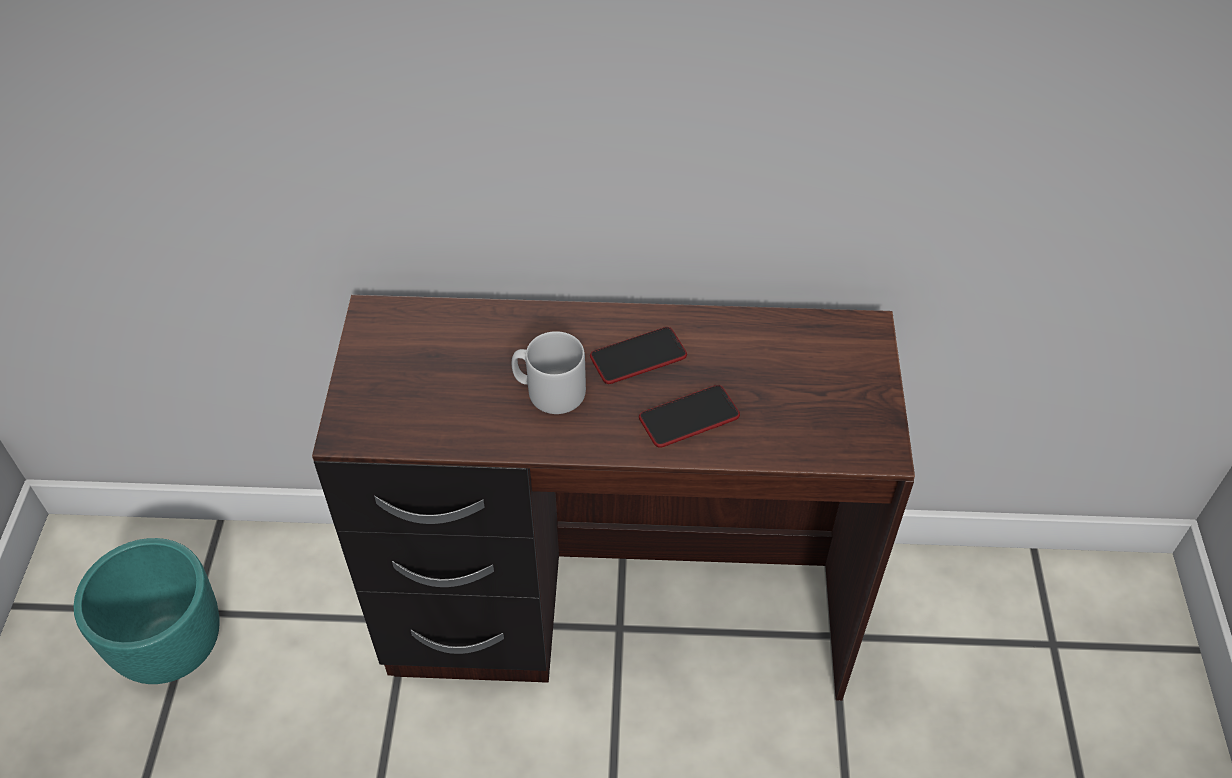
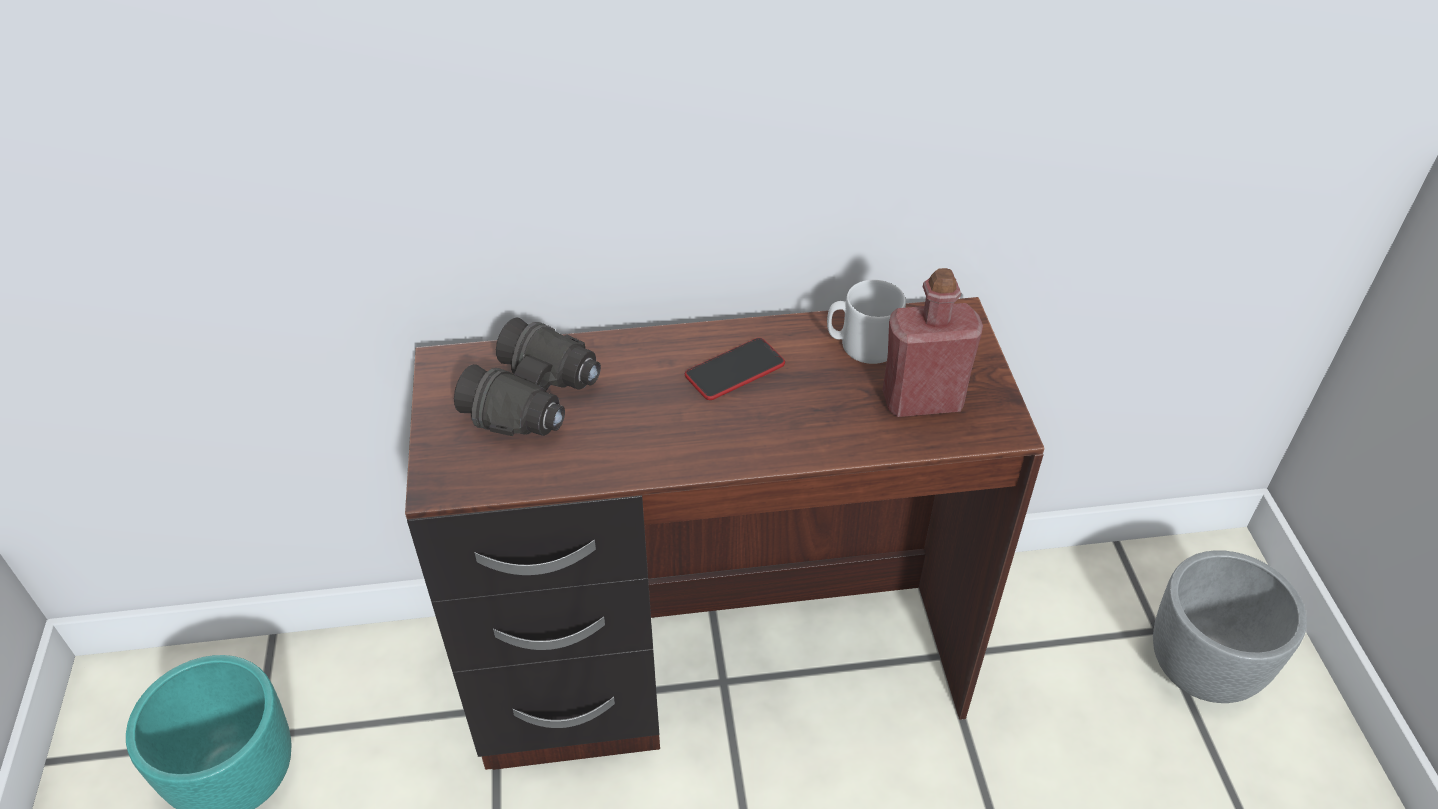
camera: 10 degrees left, 5 degrees down
(448, 360) = (535, 398): none -> black binoculars
(549, 391) = (650, 415): grey mug -> grey mug (862, 345)
(689, 417) = (802, 422): phone -> none
(809, 411) = (922, 400): none -> red bottle
(1087, 689) = (1201, 669): none -> grey planter

